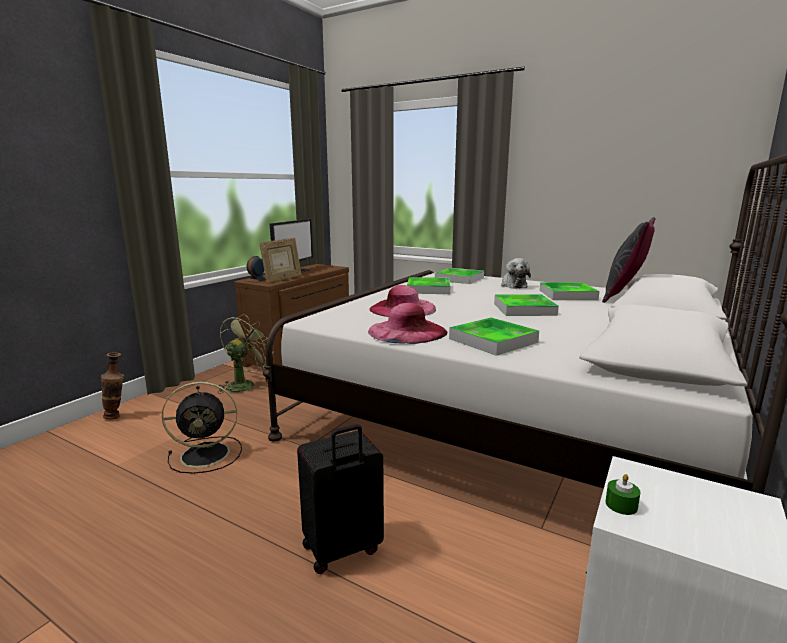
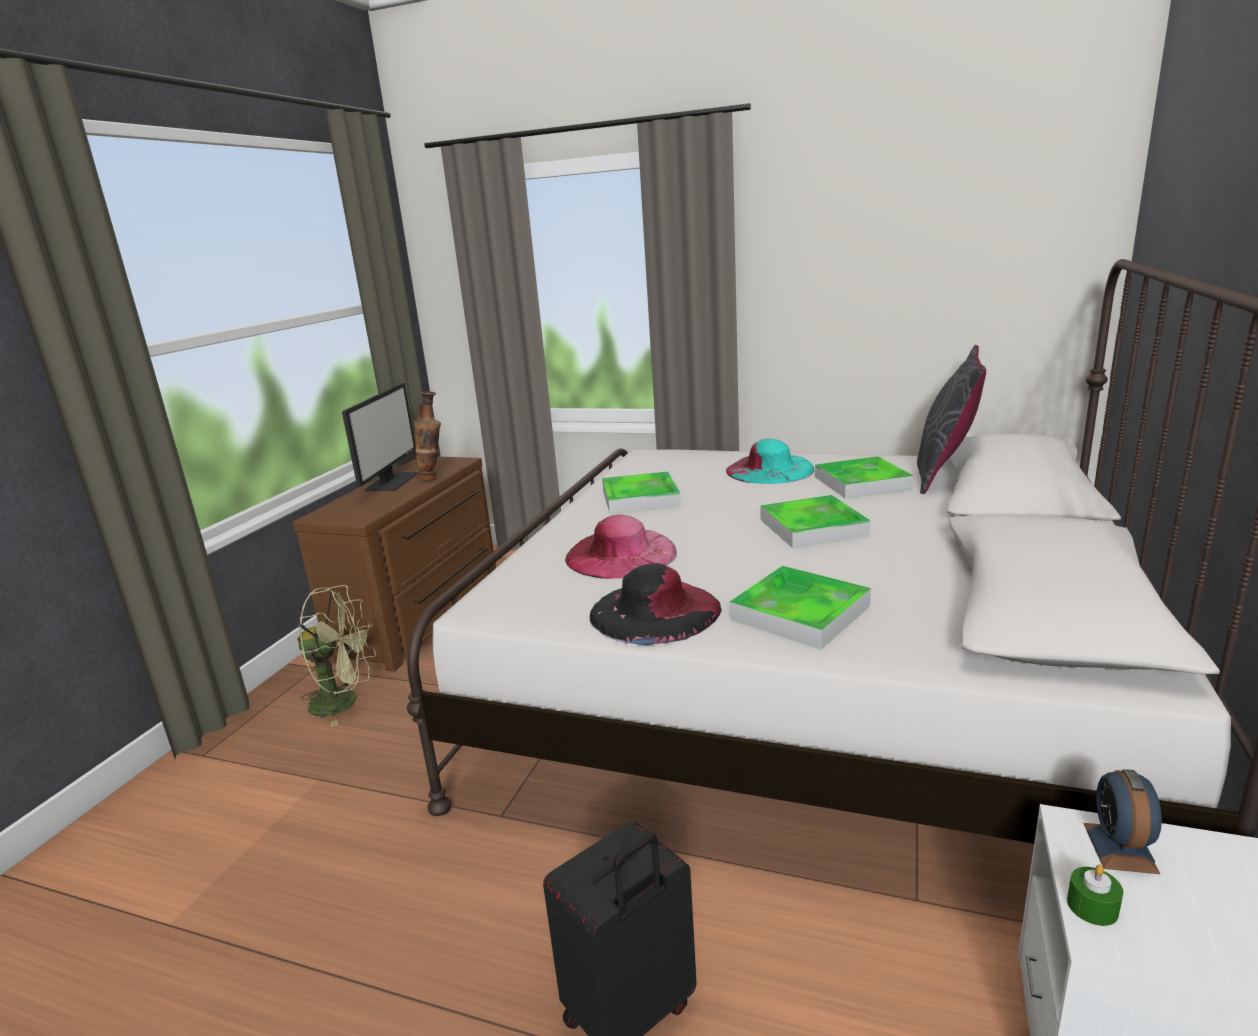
camera: 10 degrees left, 5 degrees up
(117, 417) = (130, 816): vase -> vase (434, 478)
(207, 454) = (331, 866): black fan -> none
(244, 384) = (344, 702): green fan -> green fan turned 75 degrees clockwise
(256, 280) = (333, 514): alarm clock -> alarm clock (1120, 847)
(282, 279) = (380, 506): picture frame -> none
(407, 331) = (654, 611): pink hat -> black hat
(459, 279) = (678, 465): tray -> none
(513, 285) = (769, 470): plush toy -> turquoise hat

